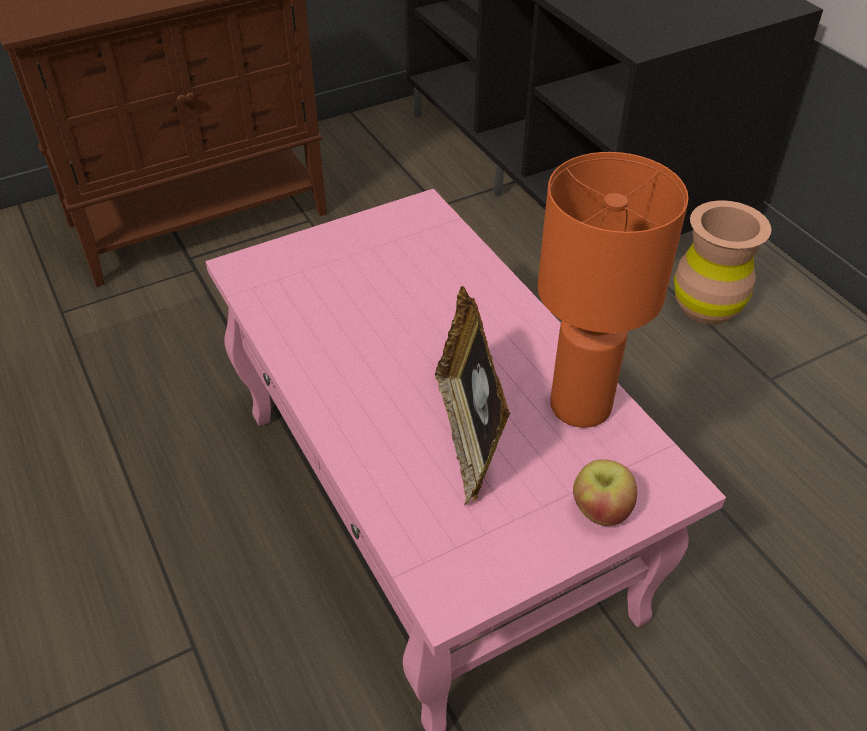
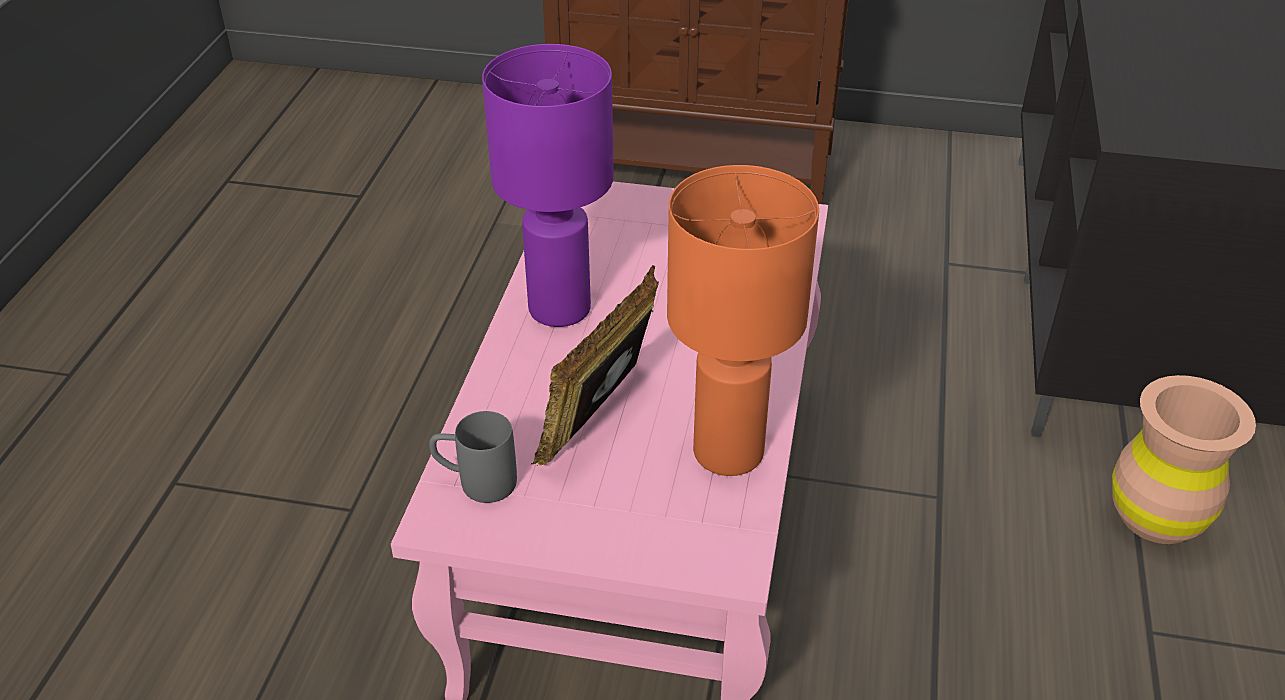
camera: 40 degrees right, 5 degrees down
(337, 367) = (561, 308): none -> purple table lamp
(438, 548) = (475, 482): none -> grey mug
(600, 510) = (638, 539): apple -> none

